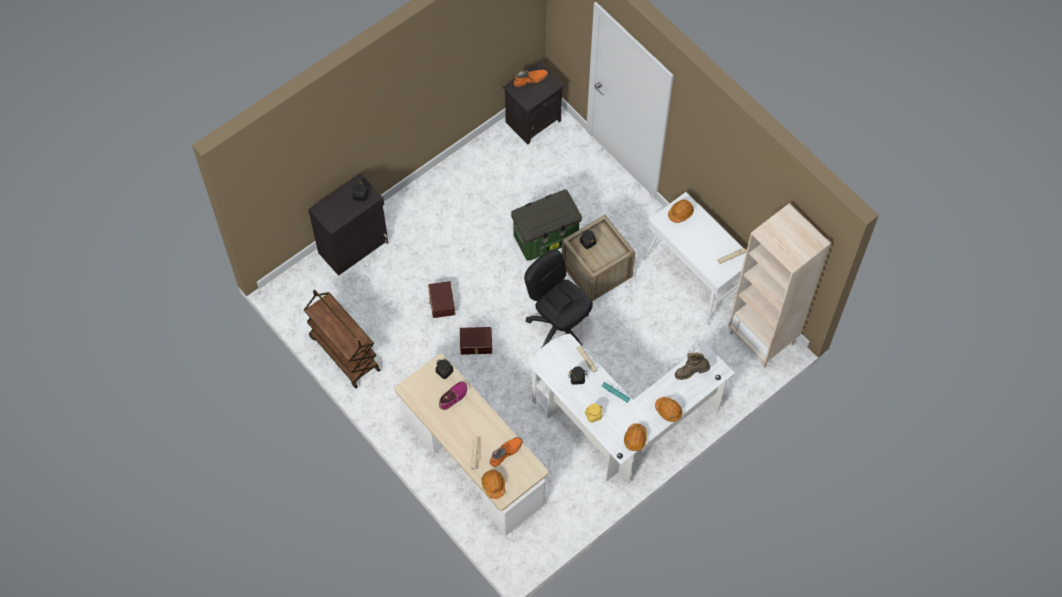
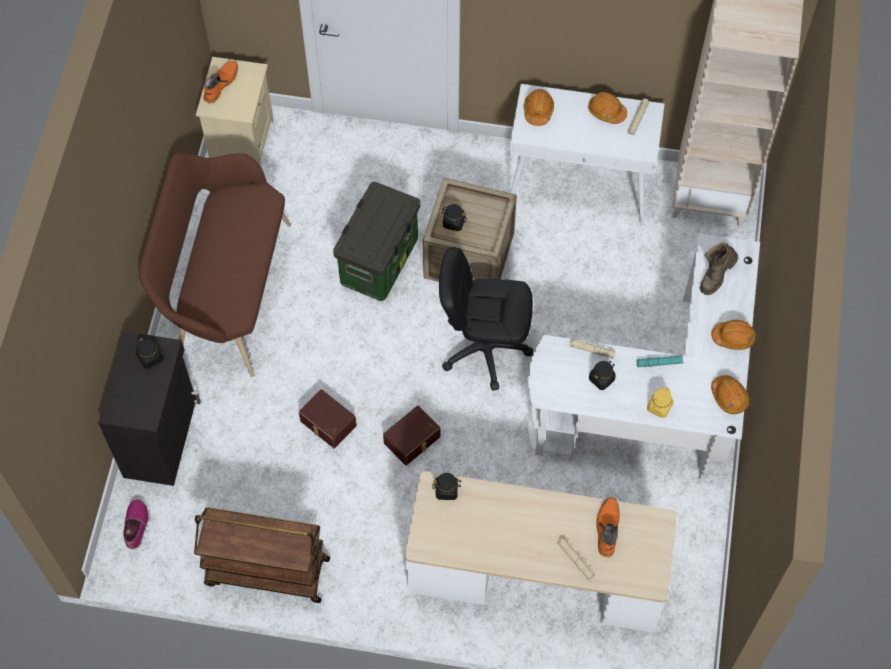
camera: 40 degrees left, 0 degrees up
(452, 196) = (226, 292): none -> brown bench
(453, 397) = (485, 512): shoe -> shoe (136, 526)
(493, 485) = (630, 578): orange hard hat -> orange hard hat (606, 111)
(533, 120) = (241, 141): black nightstand -> beige nightstand

